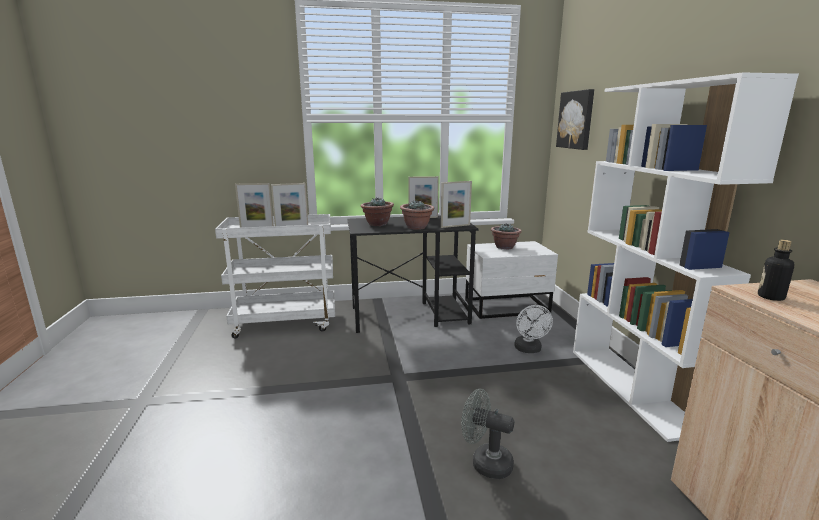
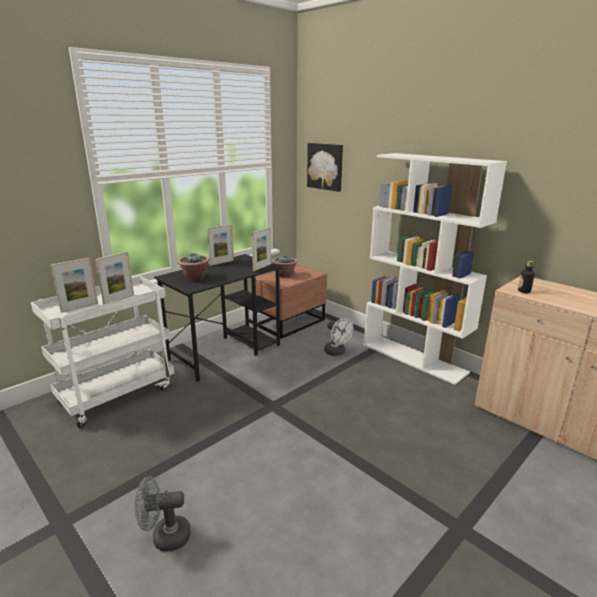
camera: 35 degrees left, 5 degrees up
(417, 227) = (234, 274): potted plant -> none
(485, 462) = (384, 438): grey fan -> grey fan (165, 537)
(508, 307) = (291, 323): white nightstand -> brown nightstand

